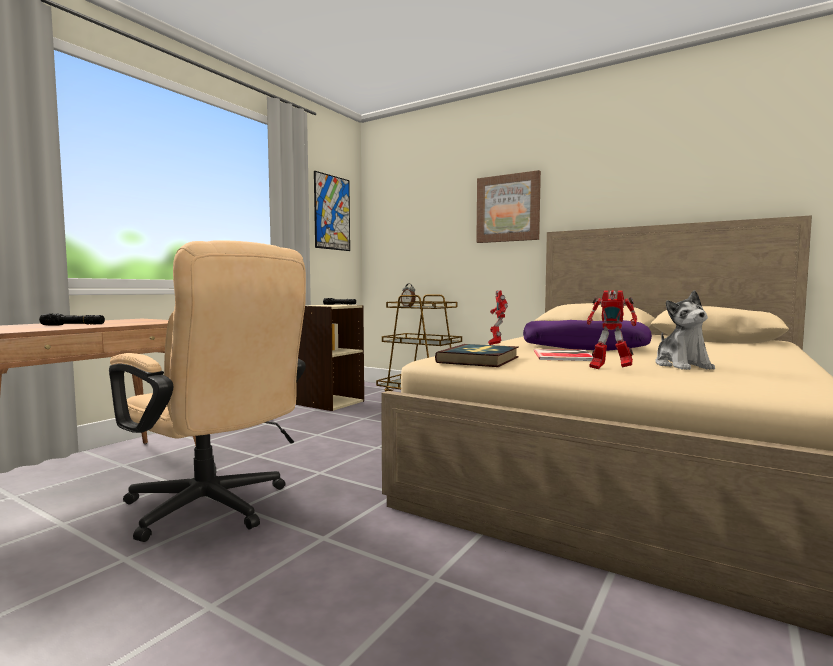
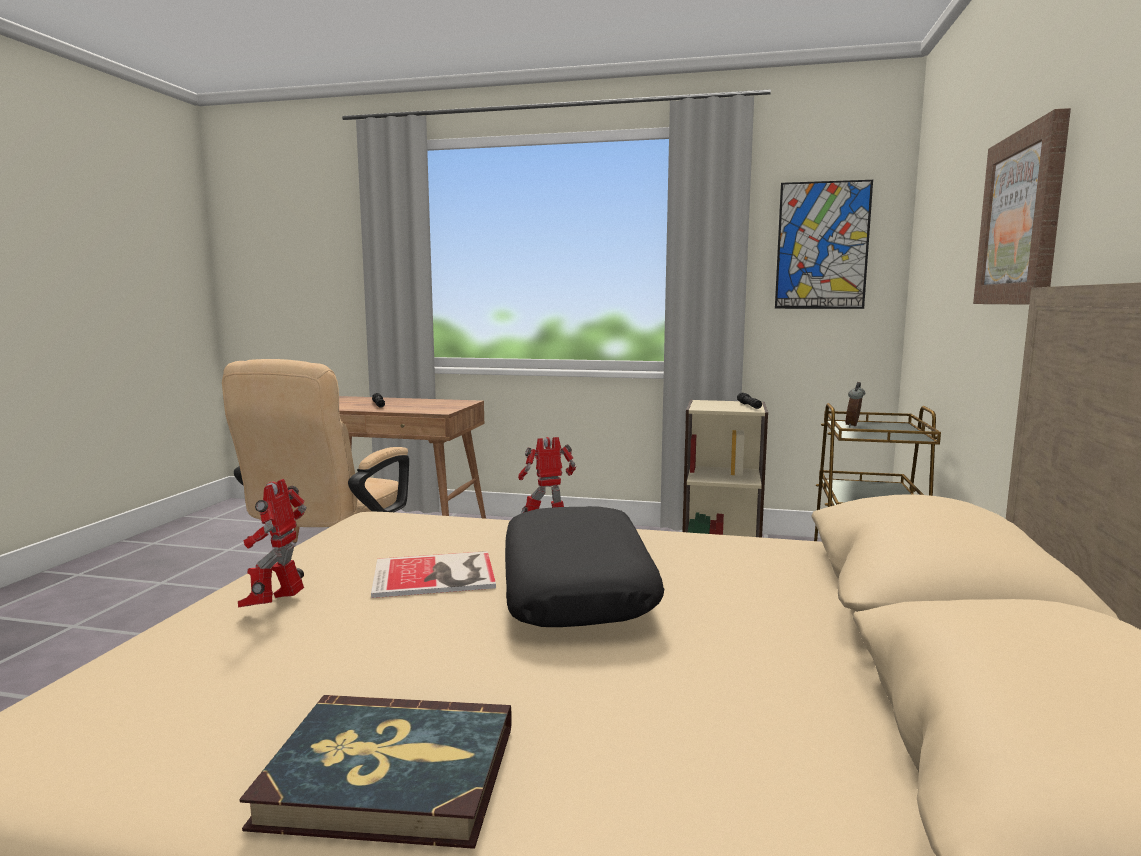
camera: 70 degrees right, 5 degrees up
(479, 360) = (369, 534): book -> book (390, 775)
(584, 347) = (577, 586): purple pillow -> black pillow
(682, 365) = (315, 663): plush toy -> none

